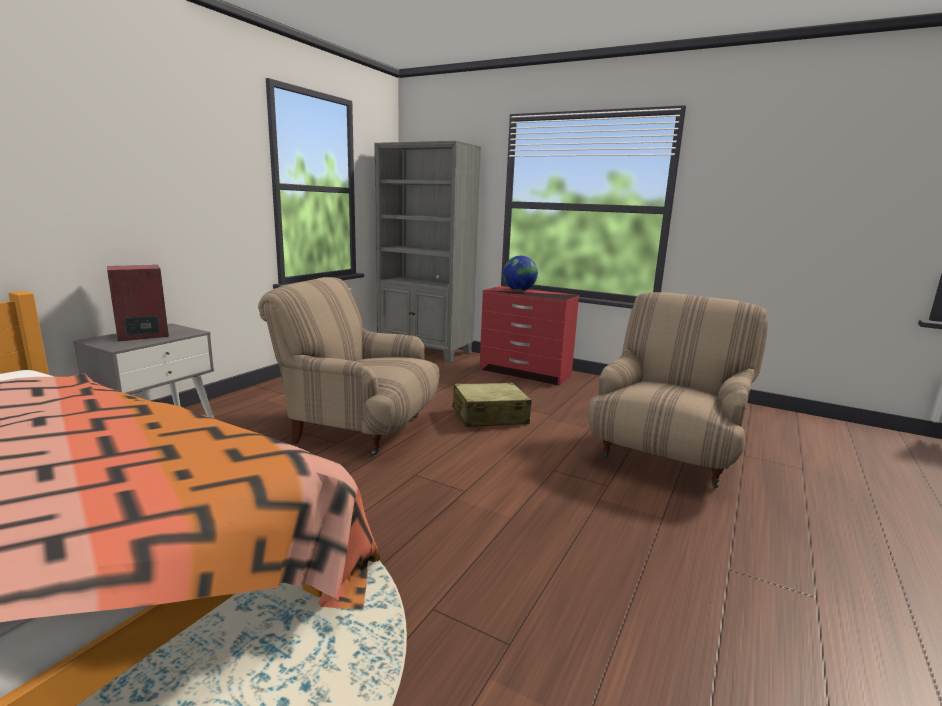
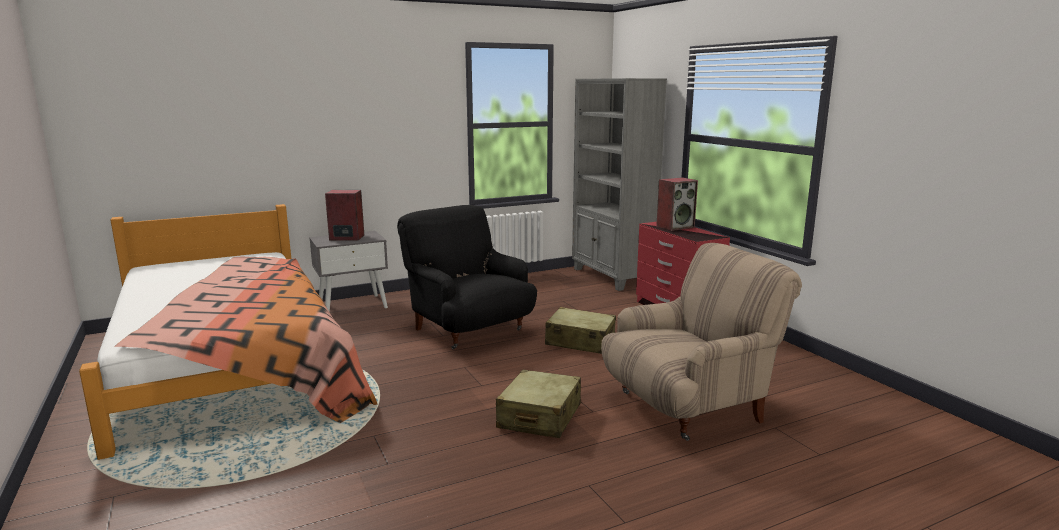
camera: 35 degrees right, 0 degrees up
(359, 430) = (468, 330): beige armchair -> black armchair
(519, 290) = (675, 227): globe -> speaker
(574, 508) = (539, 417): none -> beige suitcase

